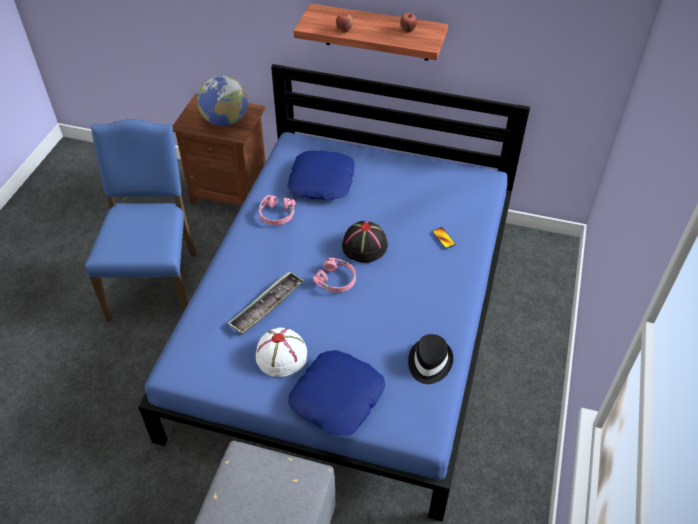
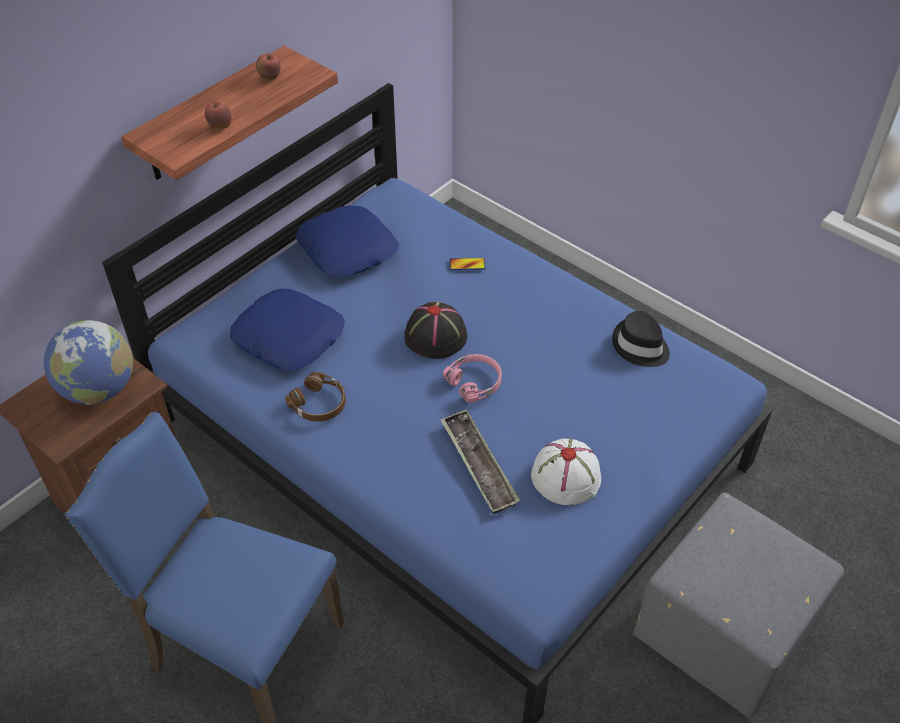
camera: 65 degrees left, 0 degrees up
(276, 214) = (319, 404): pink headphones -> brown headphones
(338, 398) = (653, 443): blue pillow -> blue pillow (348, 249)

